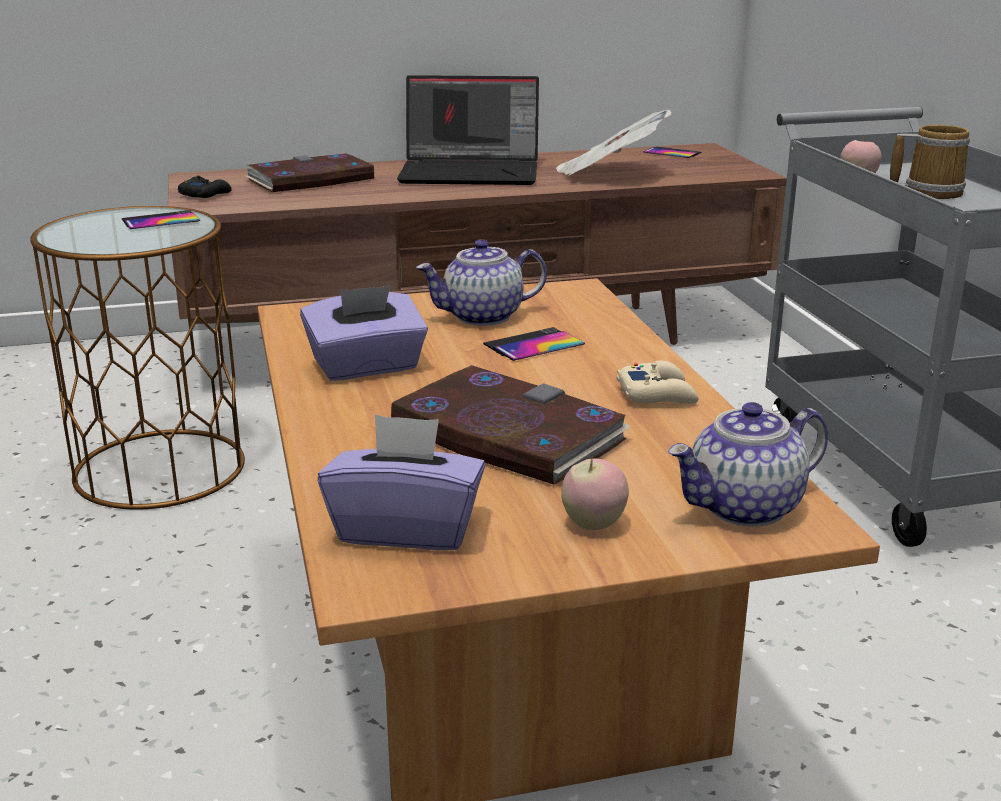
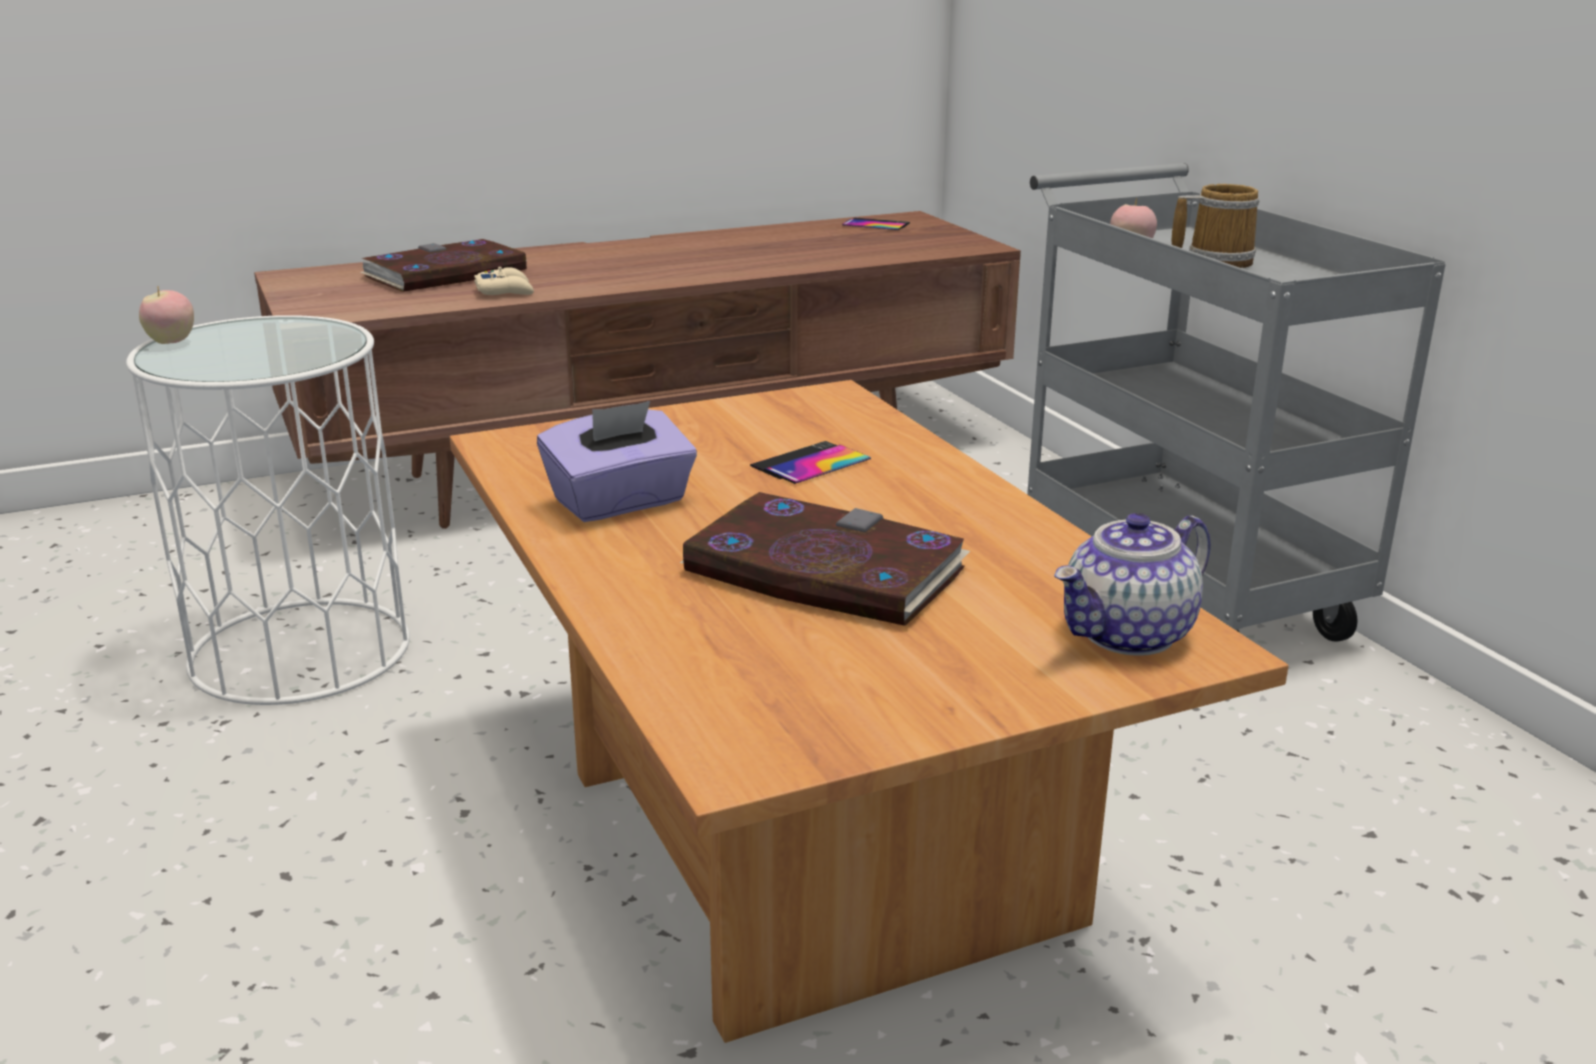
camera: 10 degrees left, 0 degrees up
(159, 468) = (300, 650): brown side table -> white side table
(160, 220) = (292, 334): phone -> none
(204, 194) = (315, 298): black game controller -> none
(406, 529) = (753, 691): purple tissue box -> none
(472, 172) = (645, 257): laptop -> none
(482, 317) = (735, 433): teapot -> none
(593, 524) = (967, 668): apple -> apple (172, 342)
(609, 174) = (812, 253): newspaper -> none
(657, 394) = (977, 512): beige game controller -> beige game controller (505, 291)

